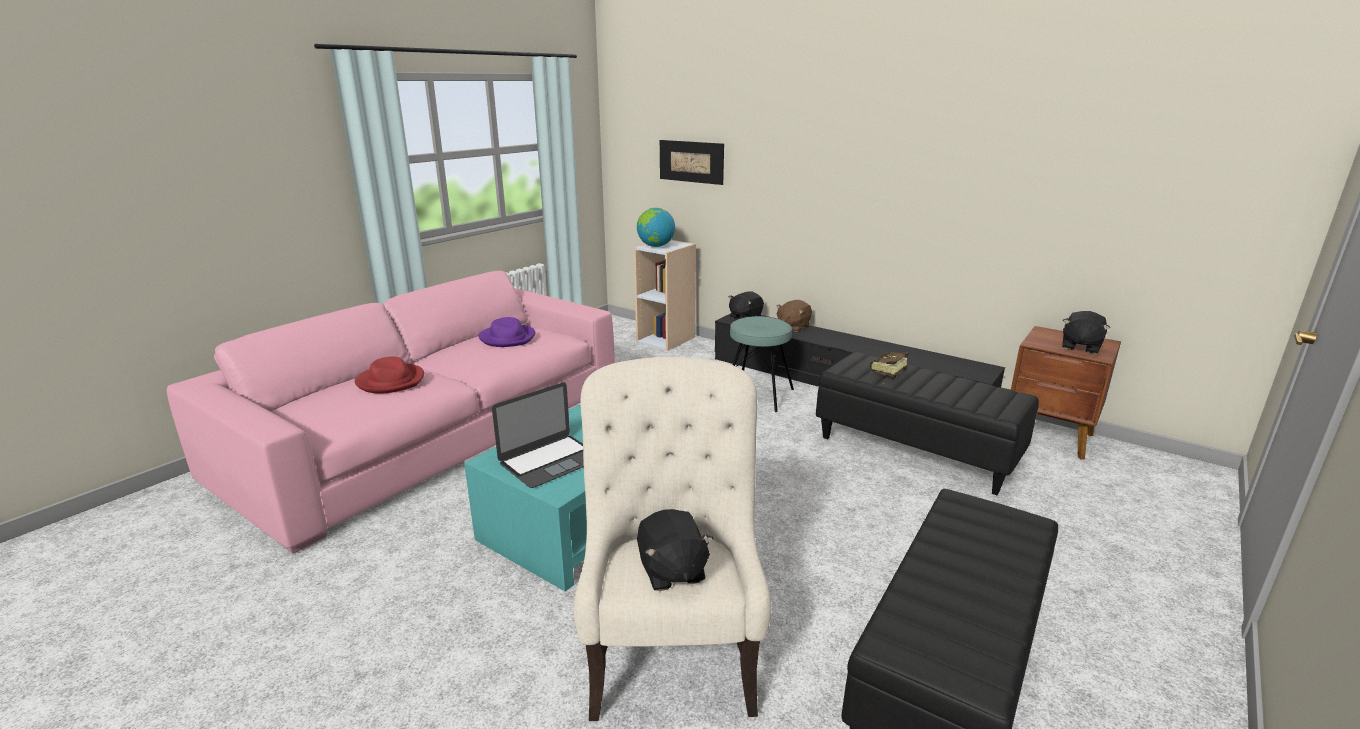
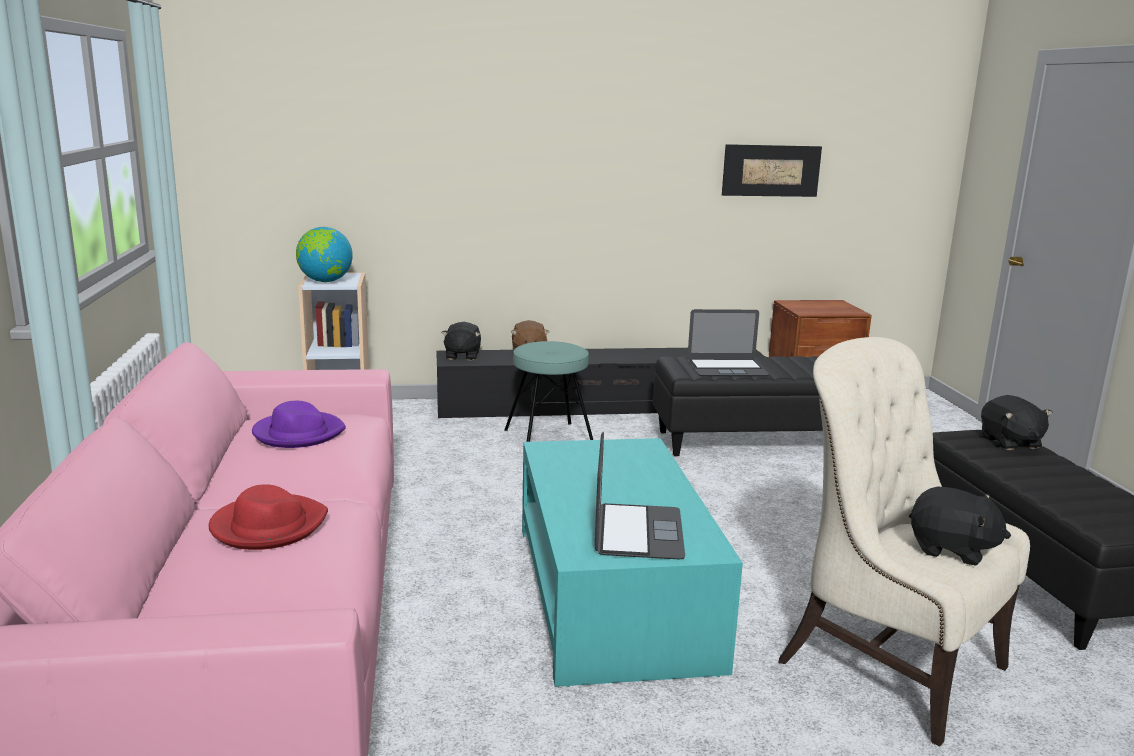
camera: 45 degrees left, 5 degrees down
(691, 161) = (346, 161): picture -> picture (771, 170)
(886, 375) = (727, 368): book -> laptop
(1080, 347) = (833, 308): black plush toy -> black plush toy (1010, 442)

